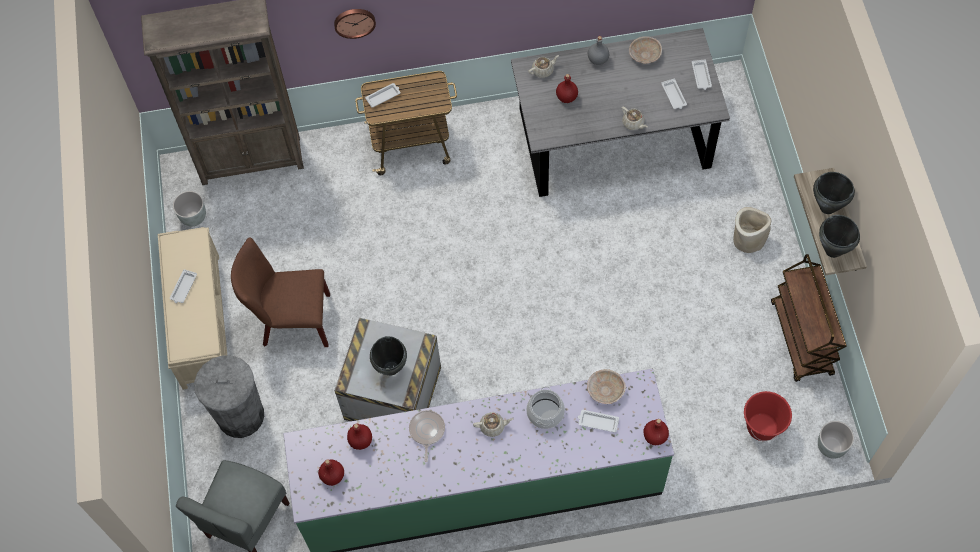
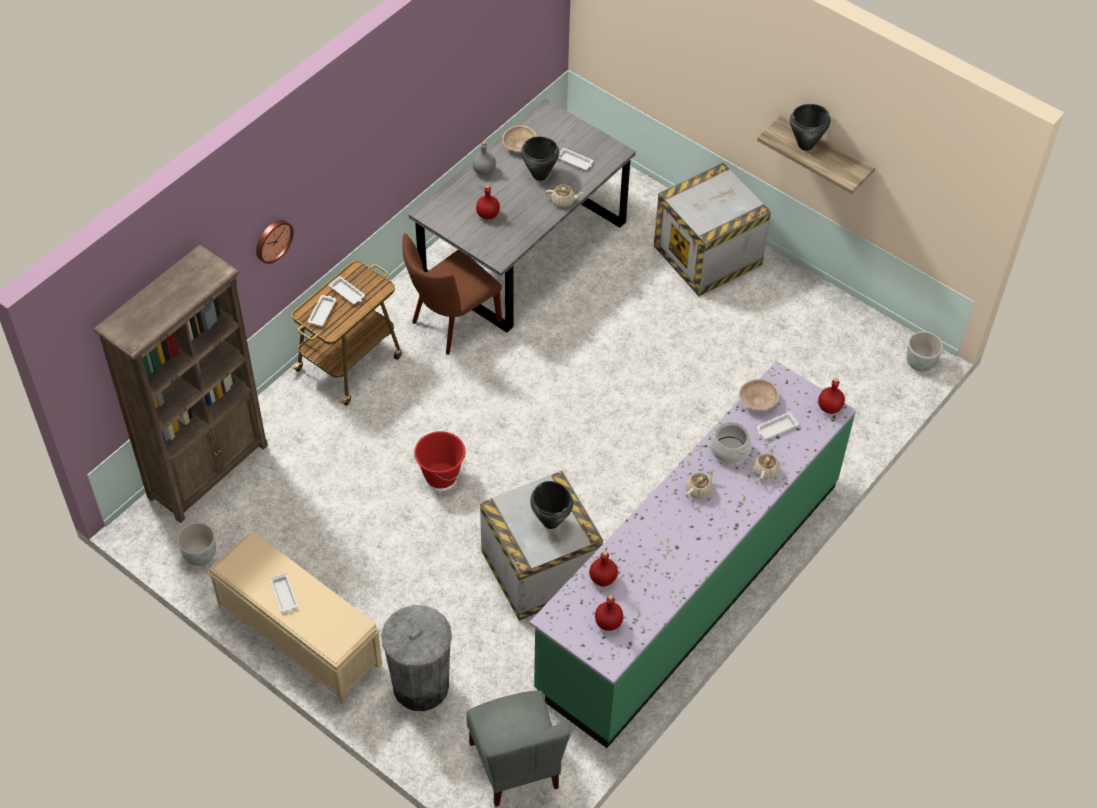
camera: 45 degrees left, 10 degrees down
(291, 321) = (387, 576): brown chair -> brown chair (451, 324)
(426, 431) = (650, 531): frying pan -> none
(543, 70) = (446, 206): beige teapot -> beige teapot (765, 470)
(701, 76) = (582, 134): white tray -> white tray (347, 292)
(748, 239) = (708, 256): beige planter -> crate
(761, 427) = (857, 385): red bucket -> red bucket (441, 476)
(802, 339) = (821, 301): brown cart -> none
(832, 251) = (841, 172): black cooking pot -> black cooking pot (540, 175)

